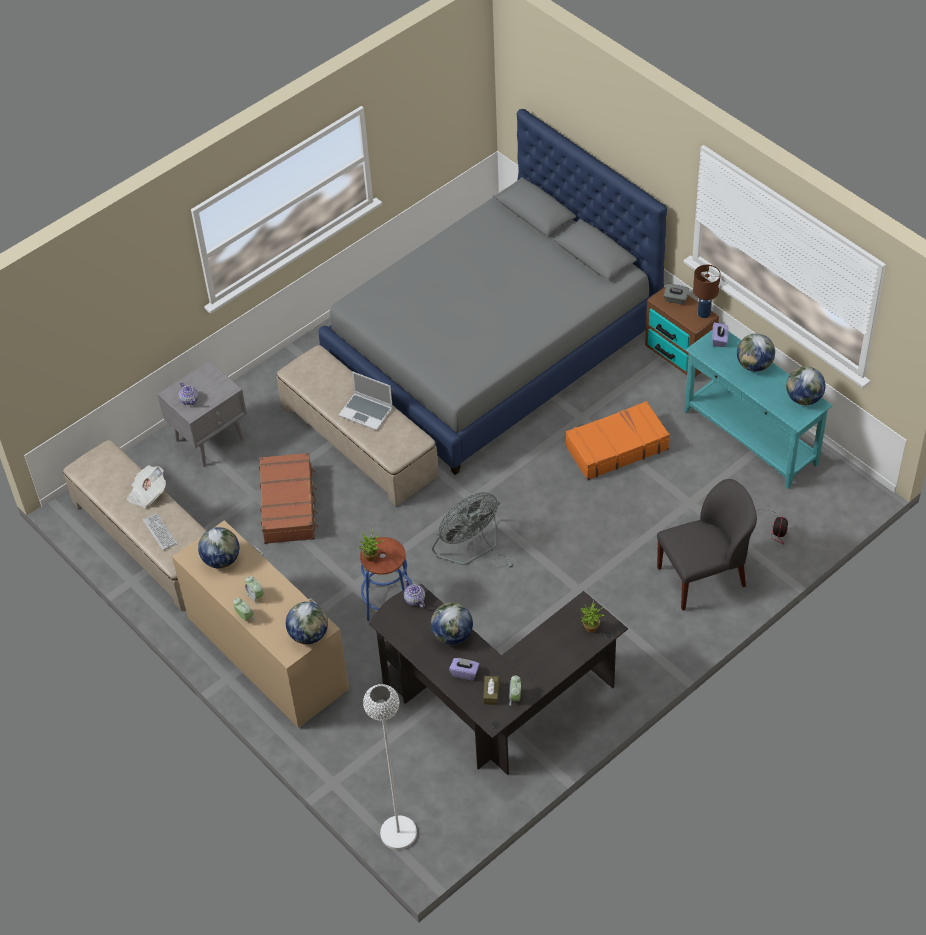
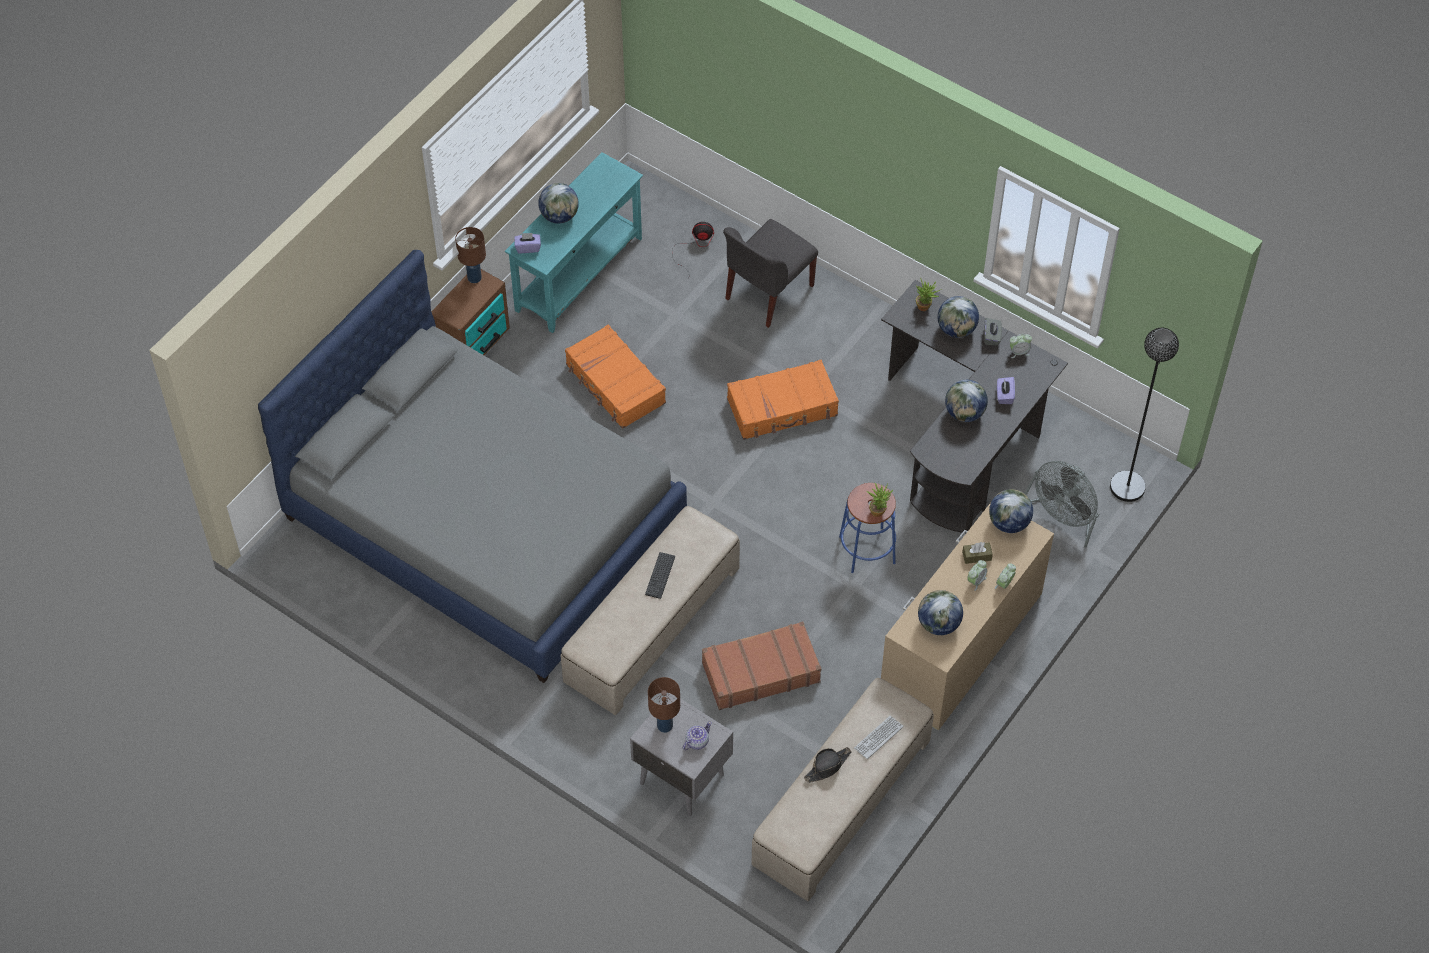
camera: 105 degrees left, 5 degrees up
(147, 494) = (827, 766): newspaper -> black hat
(212, 382) = (665, 725): none -> brown table lamp
(367, 412) = (660, 575): laptop -> keyboard
(398, 833) = (1127, 487): white floor lamp -> black floor lamp
(414, 600) = (931, 452): teapot -> none
(476, 548) = (778, 485): grey fan -> grey fan (1063, 513)
(491, 693) = (1020, 371): brown tissue box -> brown tissue box (976, 556)
(562, 566) = (782, 408): none -> orange suitcase
(675, 299) = (456, 304): grey tissue box -> grey tissue box (992, 337)
(703, 577) = (767, 293): grey chair -> grey chair turned 105 degrees counterclockwise
(803, 399) = (598, 174): globe -> globe (956, 329)

